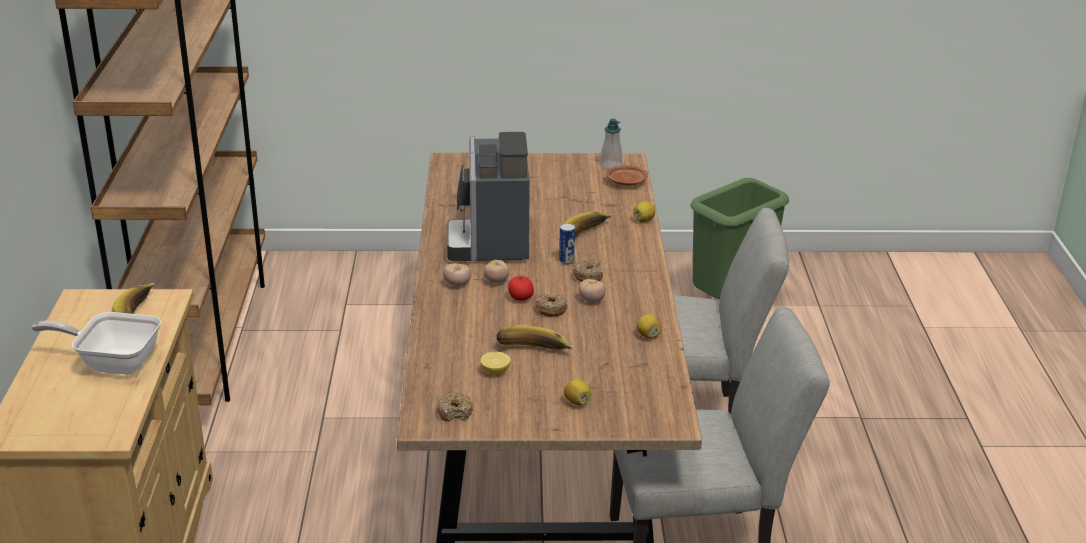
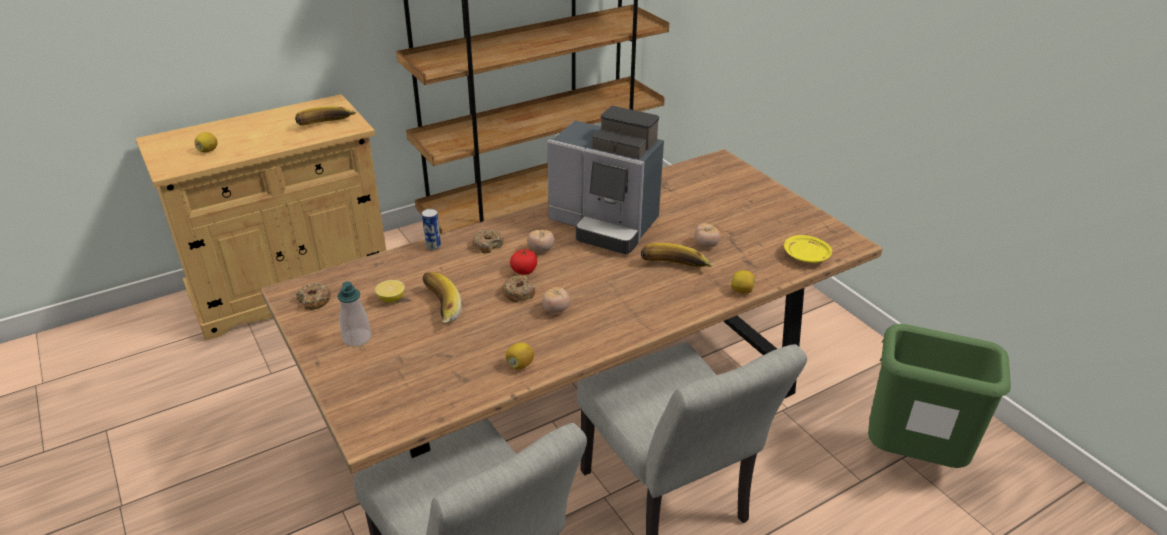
camera: 60 degrees right, 5 degrees up
(113, 362) = (259, 139): frying pan -> none
(457, 284) = (518, 233): tomato -> tomato (706, 245)
(491, 242) = (605, 225): coffee machine -> coffee machine turned 120 degrees counterclockwise
(566, 261) = (613, 273): can -> can (433, 246)
(577, 402) = (369, 360): lemon -> lemon (208, 150)
(587, 276) = (598, 293): donut -> donut (488, 245)
(611, 166) = (825, 237): soap dispenser -> soap dispenser (357, 338)
(627, 182) = (806, 256): brown plate -> yellow plate

